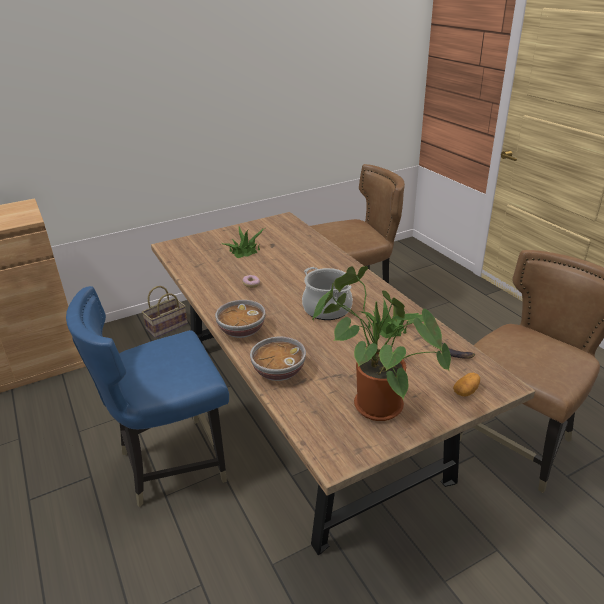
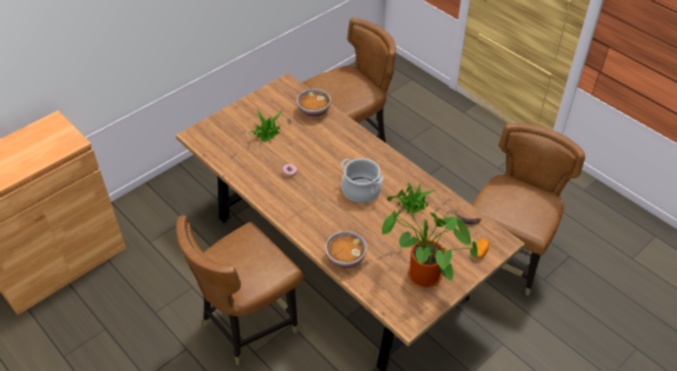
camera: 15 degrees left, 15 degrees up
(166, 327) = (182, 193): basket -> none
(173, 462) = (248, 324): blue chair -> brown chair
(241, 330) = (302, 223): bowl -> bowl (314, 111)

